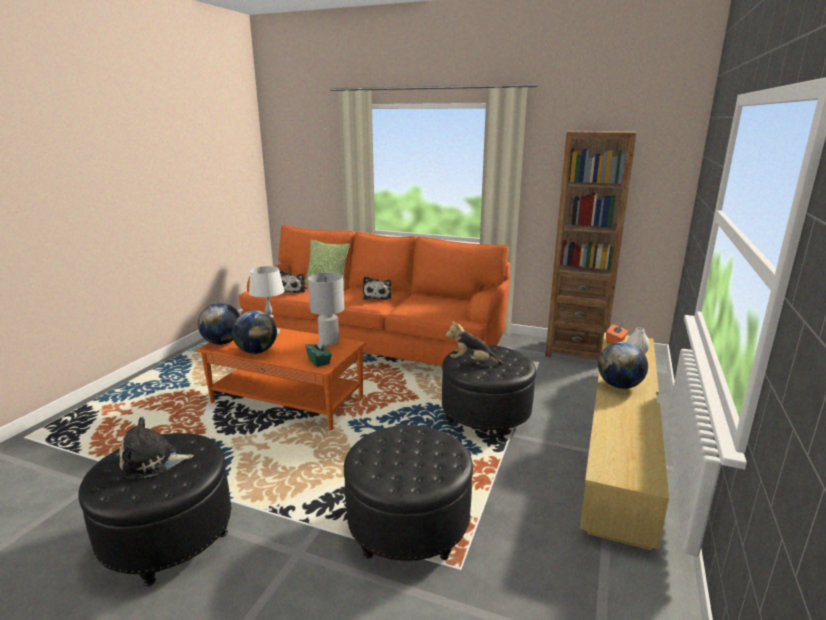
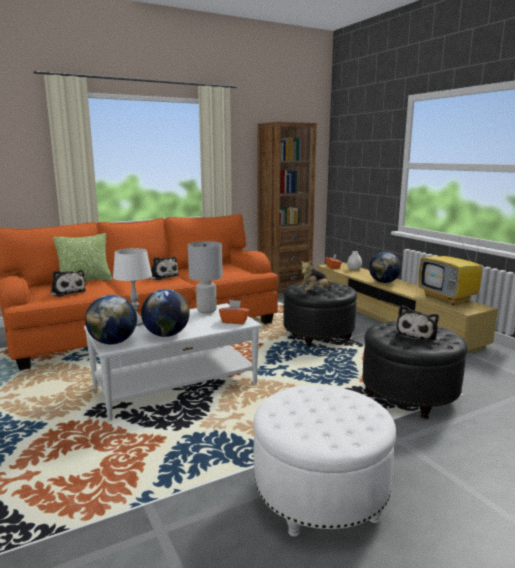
camera: 50 degrees left, 5 degrees down
(153, 462) = (317, 413): plush toy -> plush toy (417, 335)
(168, 538) = (320, 496): black ottoman -> white ottoman
(288, 401) = (177, 386): orange coffee table -> white coffee table
(319, 361) = (234, 321): green tissue box -> orange tissue box
(635, 446) = (448, 299): none -> television

